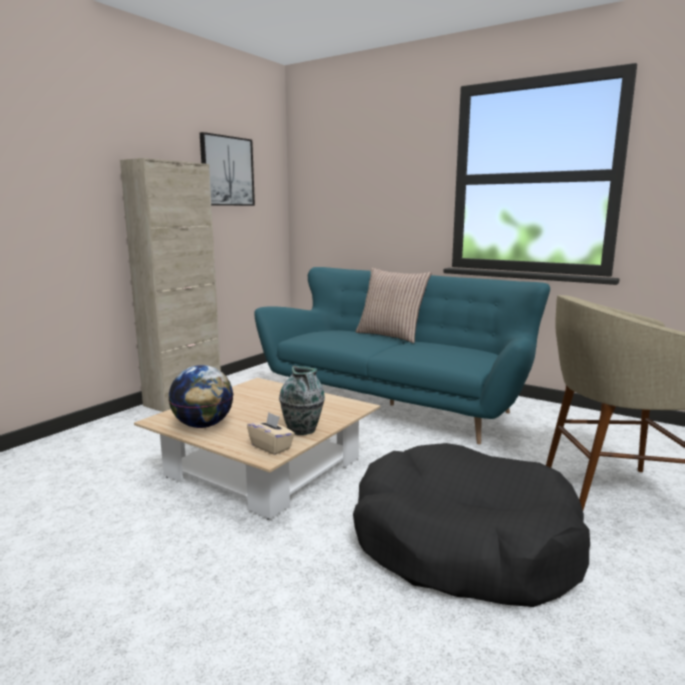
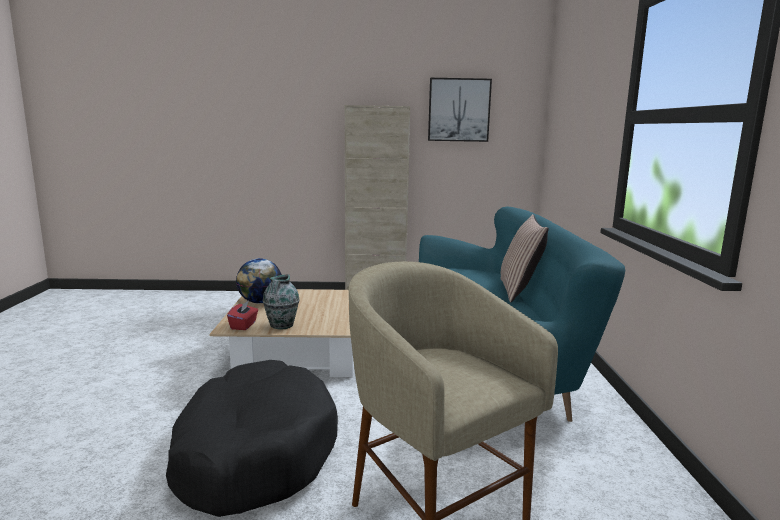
camera: 55 degrees right, 0 degrees up
(271, 447) = (244, 325): beige tissue box -> red tissue box

